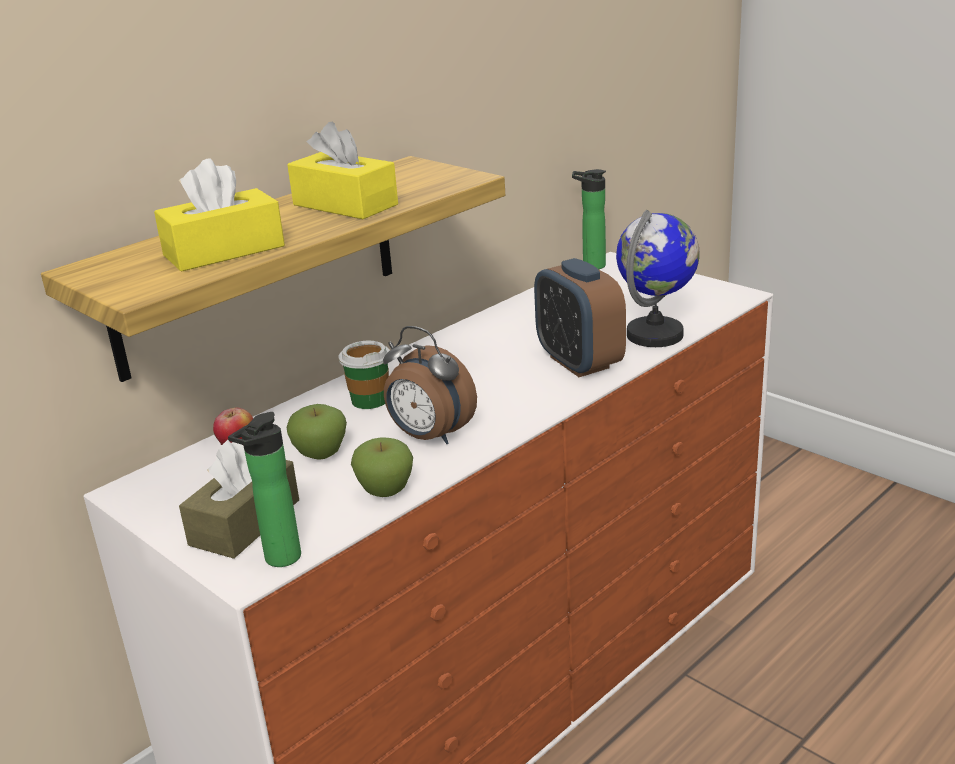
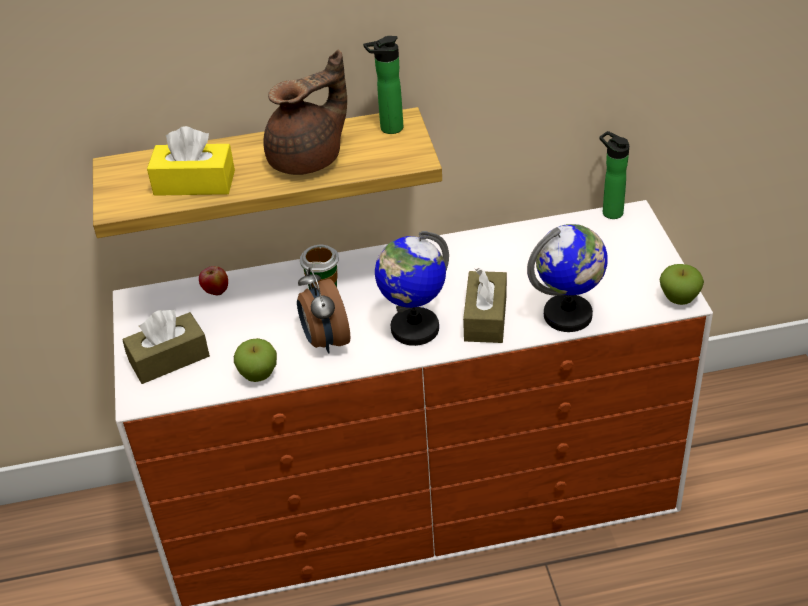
camera: 35 degrees right, 15 degrees up
(279, 560) = (161, 398): bottle -> bottle (388, 129)
(321, 455) = (252, 324): apple -> apple (679, 299)
(345, 205) = (309, 159): yellow tissue box -> brown teapot
(517, 394) = (414, 328): none -> globe
(579, 362) = (485, 318): alarm clock -> brown tissue box

